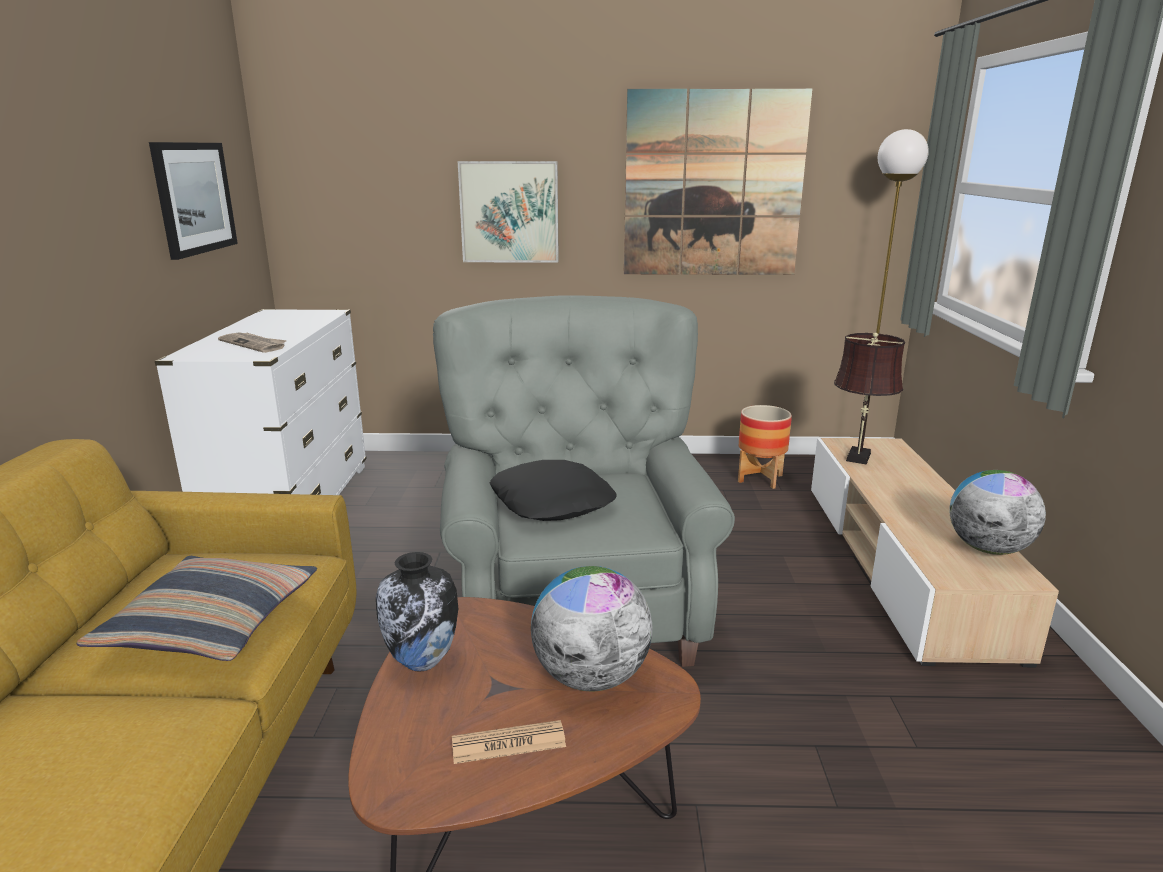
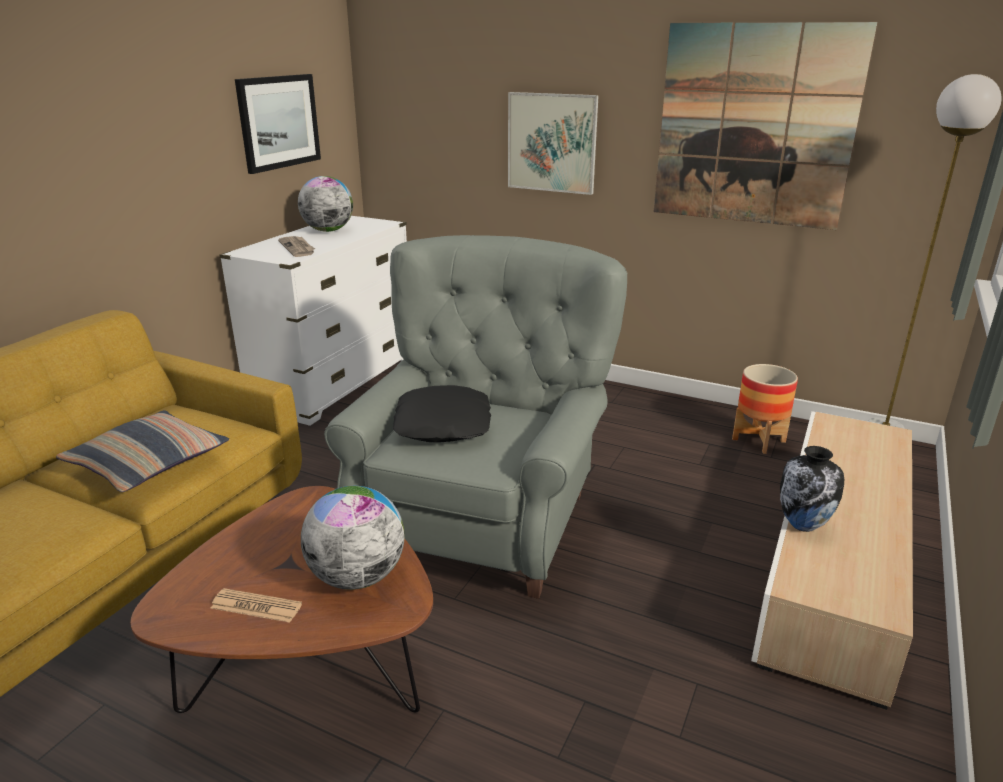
camera: 25 degrees right, 5 degrees up
(423, 662) = (258, 529): vase -> vase (803, 525)
(857, 458) = (833, 441): brown table lamp -> none
(988, 549) = (877, 571): globe -> globe (328, 230)

